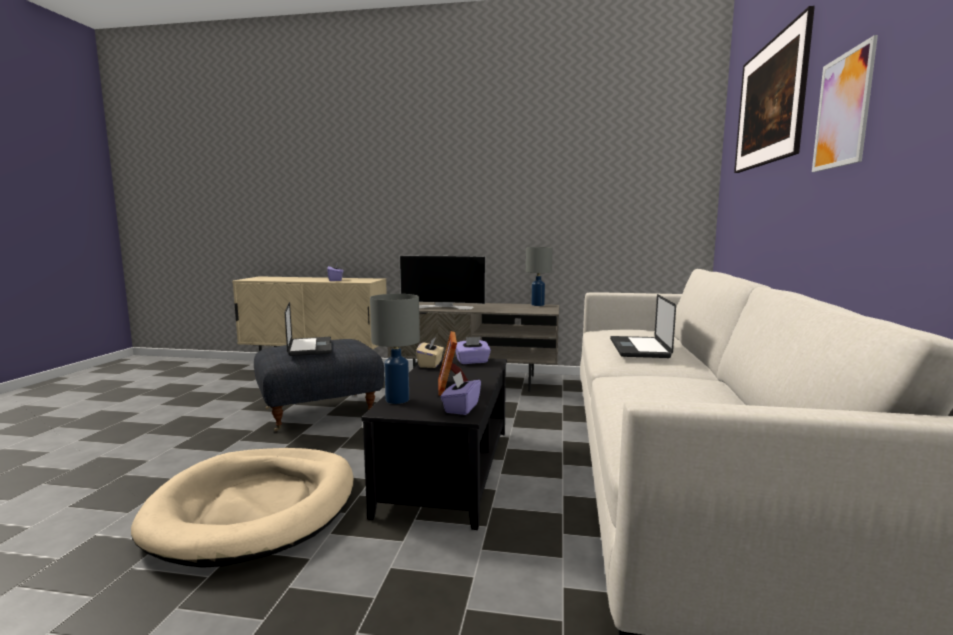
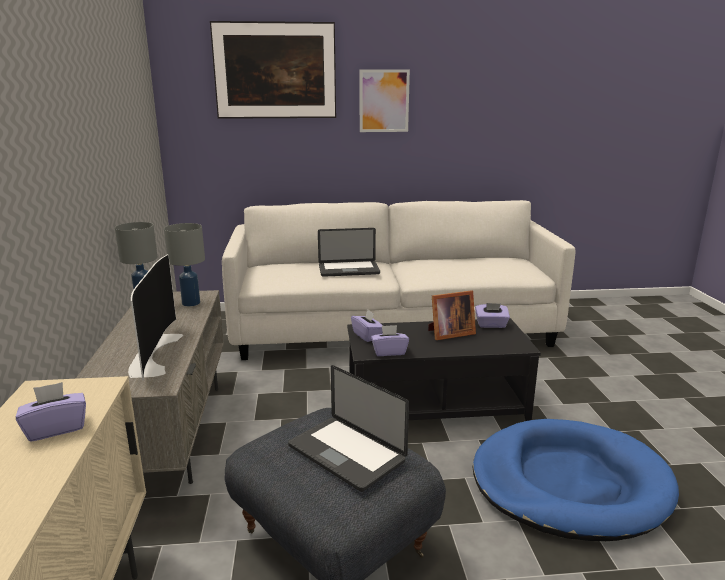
camera: 105 degrees left, 10 degrees up
(255, 508) = (569, 483): beige dog bed -> blue dog bed
(310, 347) = (346, 454): laptop -> laptop turned 105 degrees counterclockwise
(397, 400) = (498, 347): grey table lamp -> grey table lamp (191, 303)
(430, 364) = (389, 352): beige tissue box -> purple tissue box

